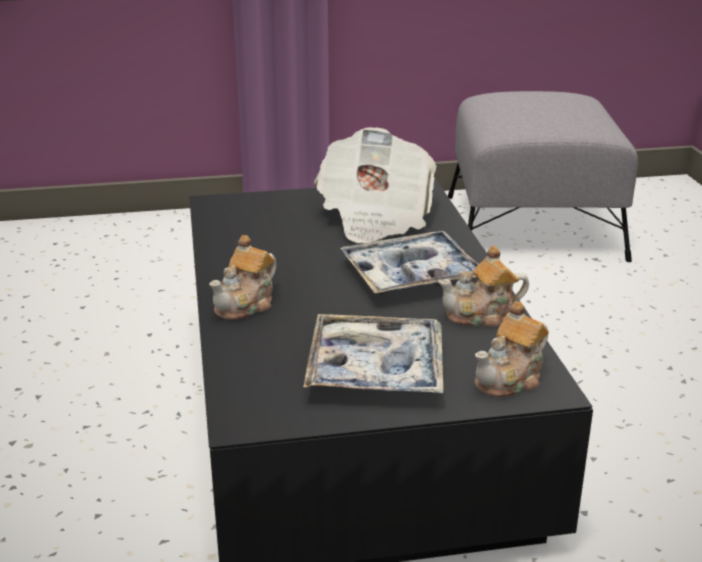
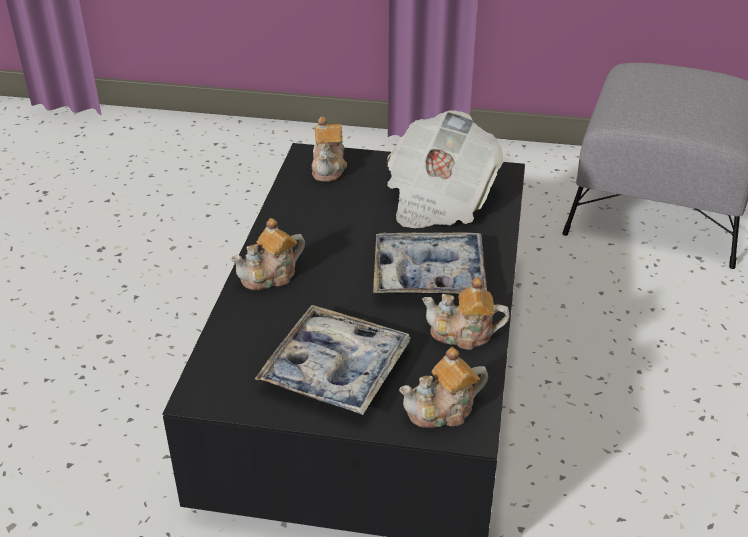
camera: 20 degrees right, 10 degrees up
(243, 209) = (329, 168): none -> teapot

